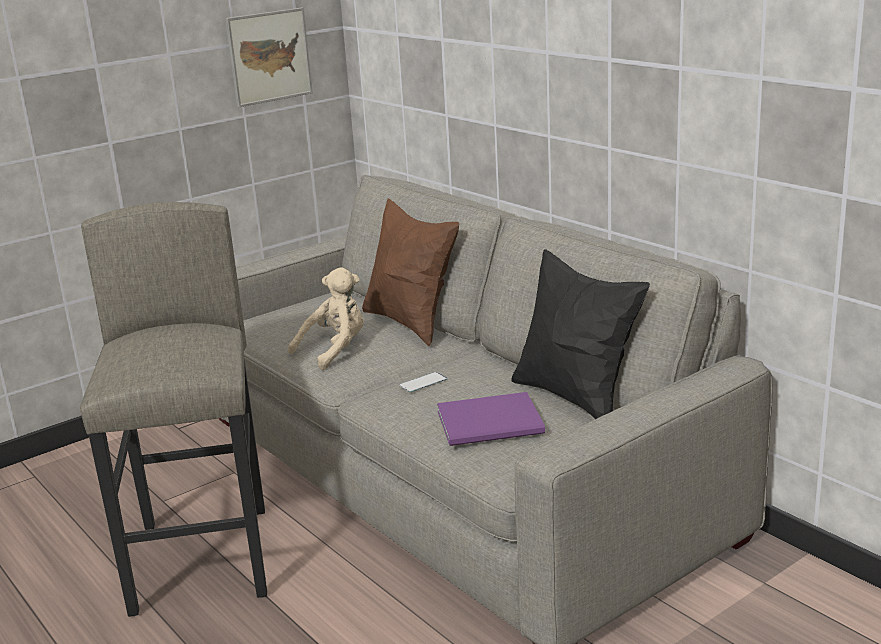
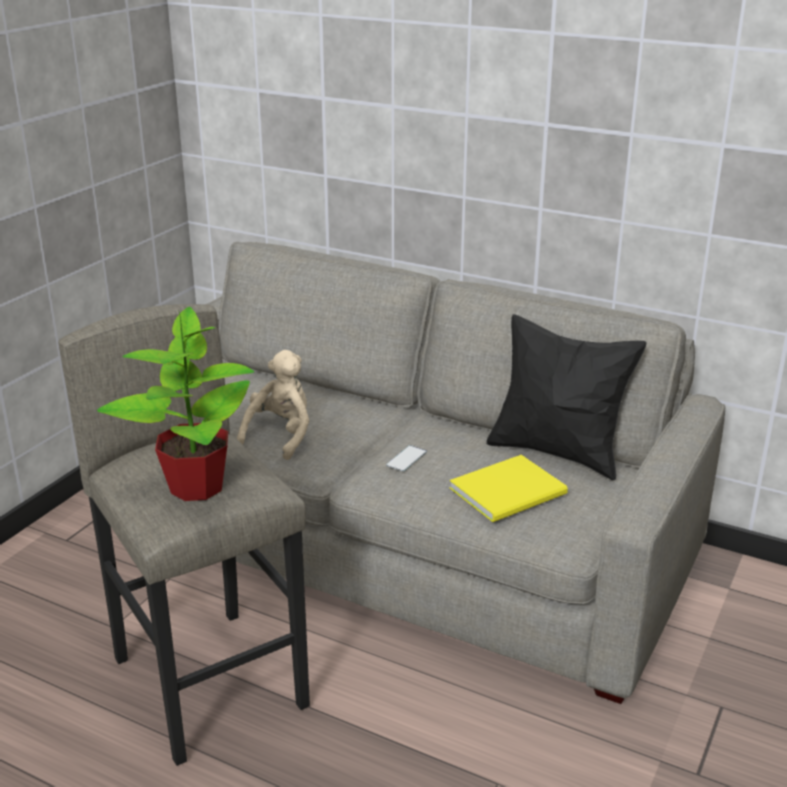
camera: 25 degrees left, 5 degrees up
(158, 359) = (196, 486): none -> potted plant
(269, 56) = (115, 118): picture -> none
(411, 323) = (334, 394): brown pillow -> none
(493, 423) = (512, 491): purple book -> yellow book

